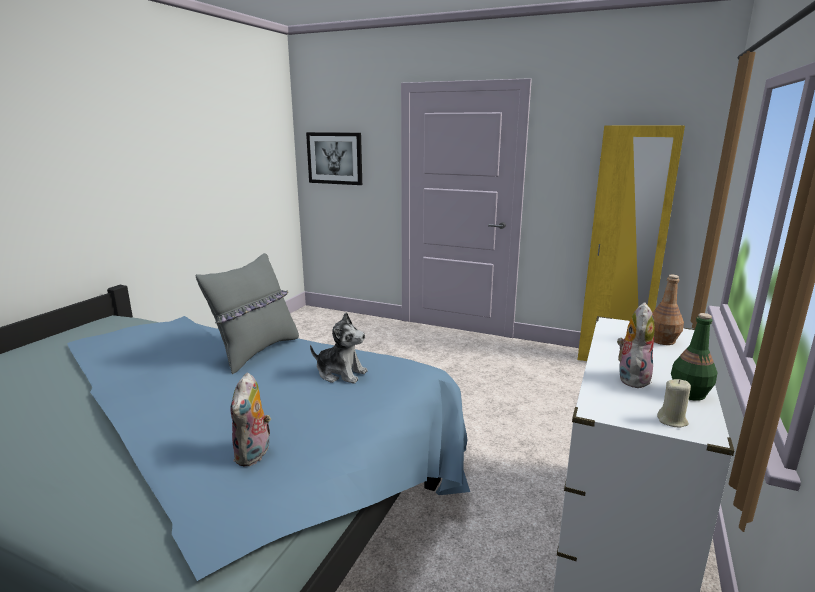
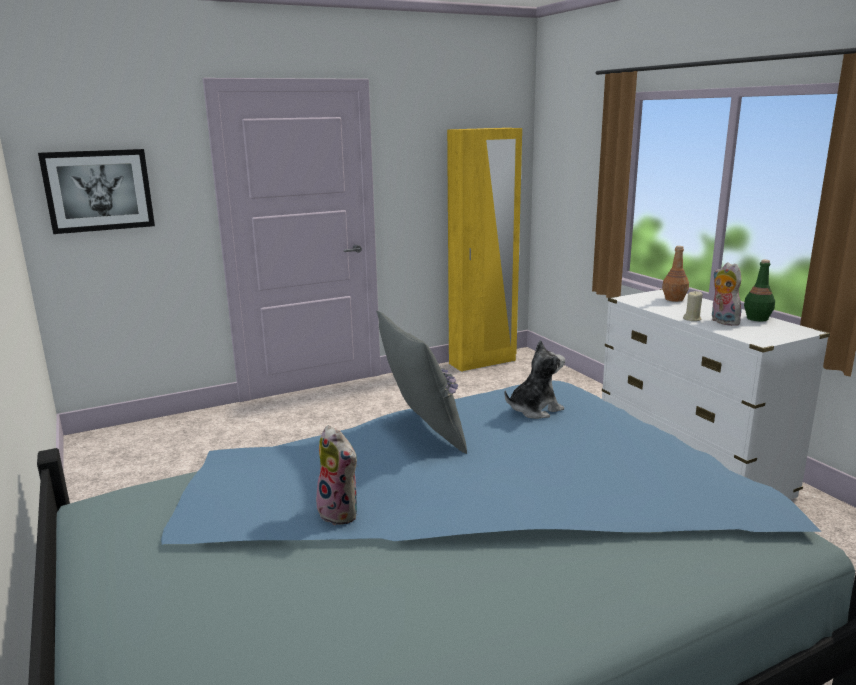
camera: 50 degrees left, 0 degrees up
(254, 455) = (655, 475): plush toy -> plush toy (341, 513)
(672, 421) = (787, 332): beige candle -> beige candle (692, 319)

